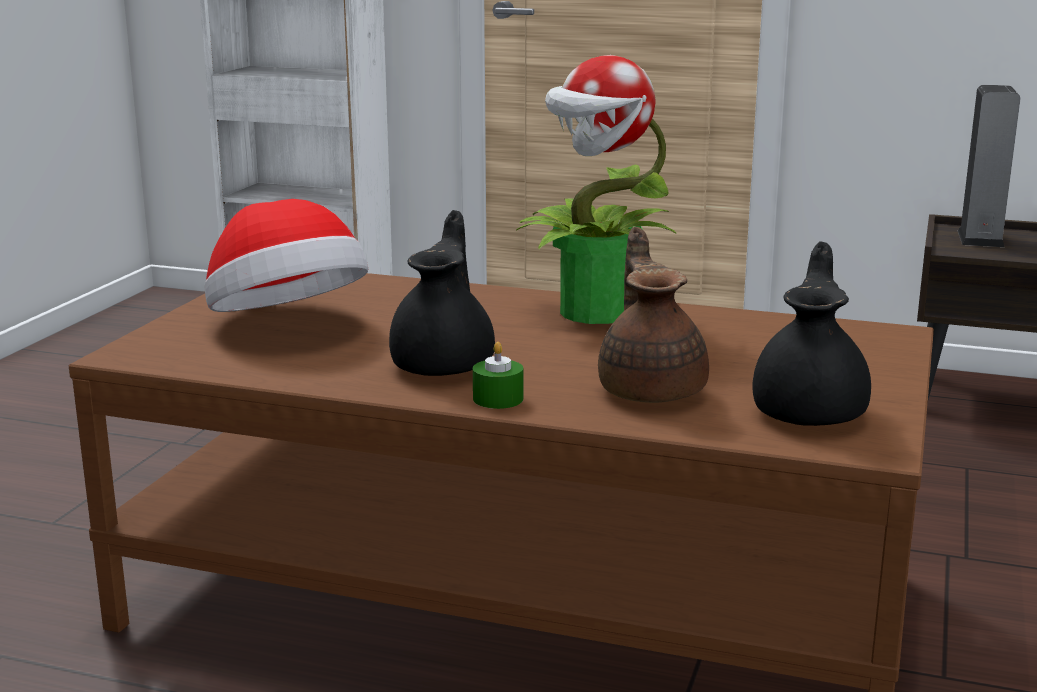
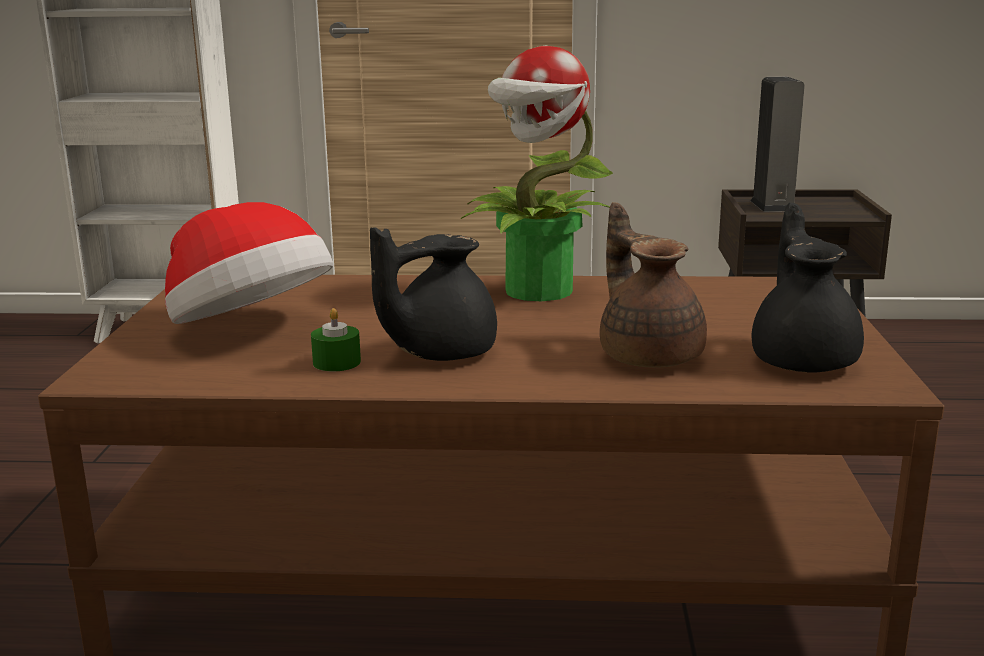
camera: 15 degrees left, 0 degrees up
(445, 365) = (439, 353): black teapot -> black teapot turned 120 degrees counterclockwise
(498, 399) = (516, 380): green candle -> green candle (336, 362)

